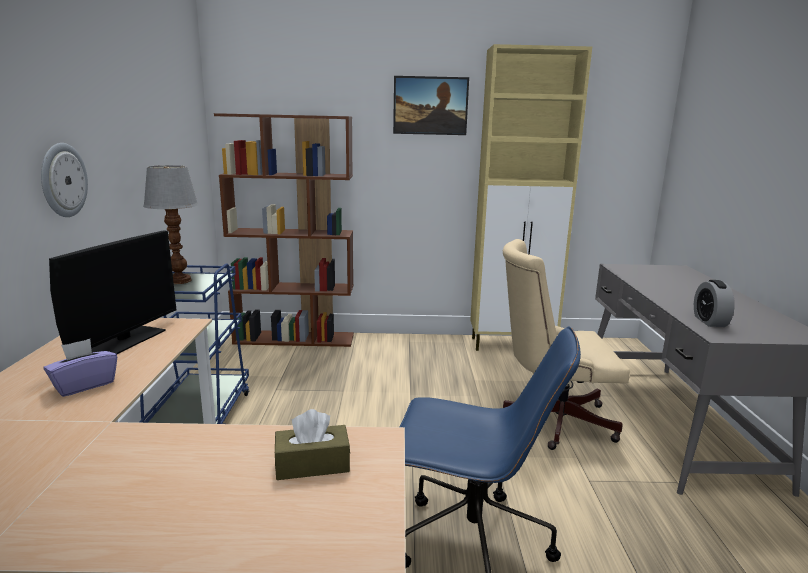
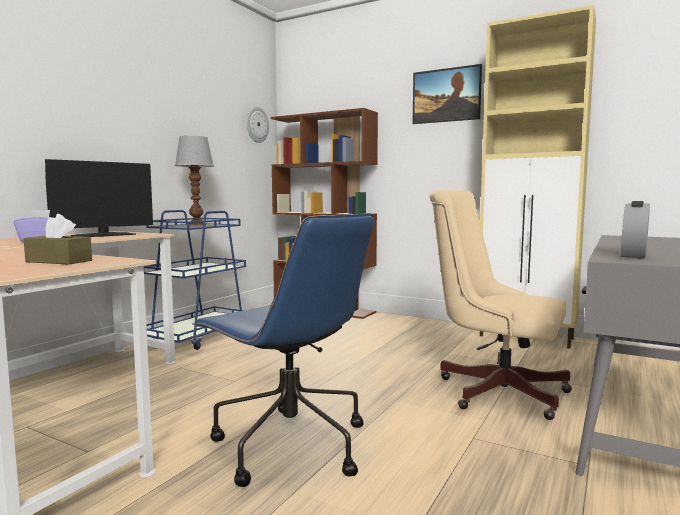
camera: 30 degrees right, 10 degrees down
(62, 180) = (105, 133): wall clock -> wall clock (256, 124)

